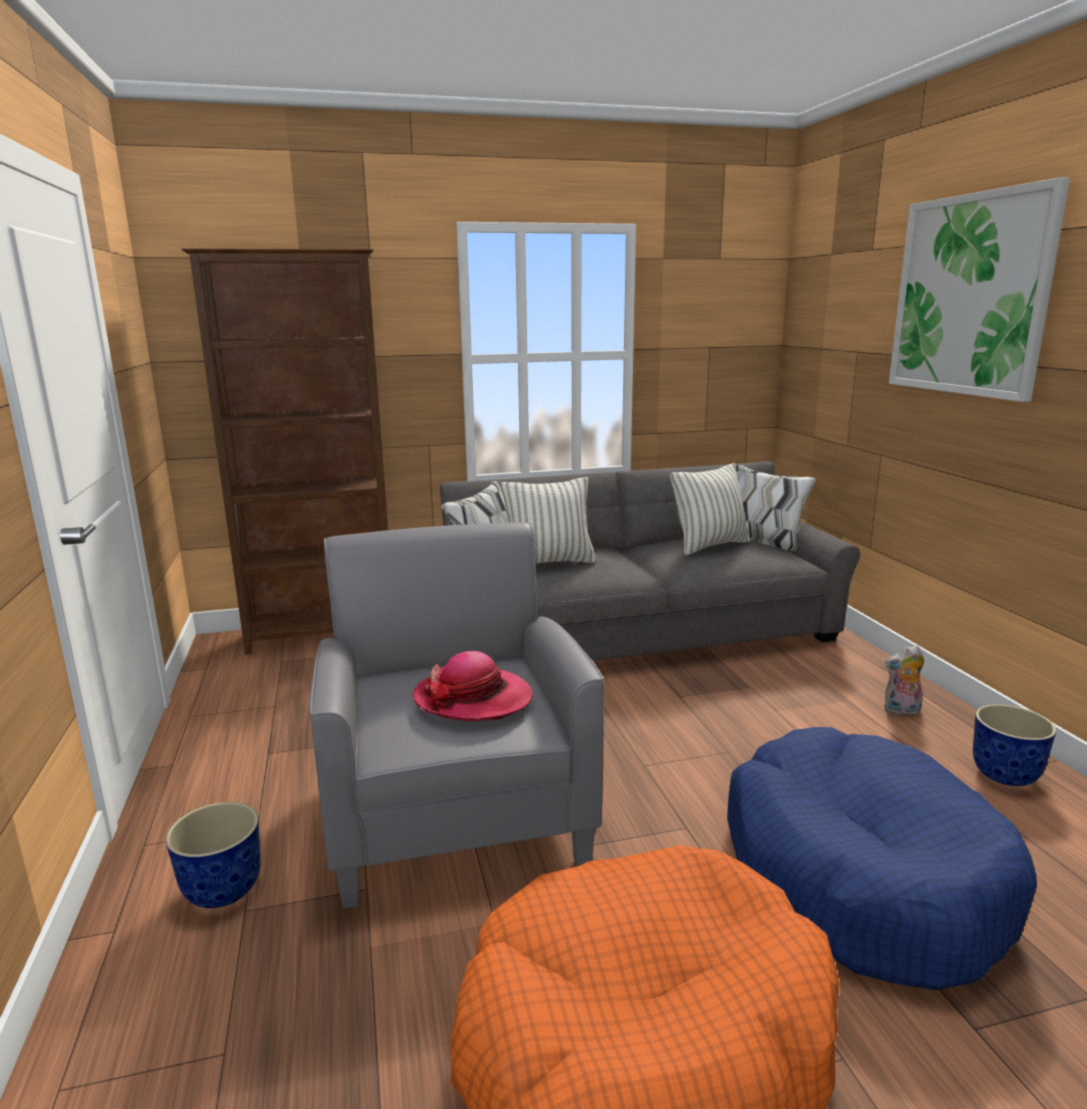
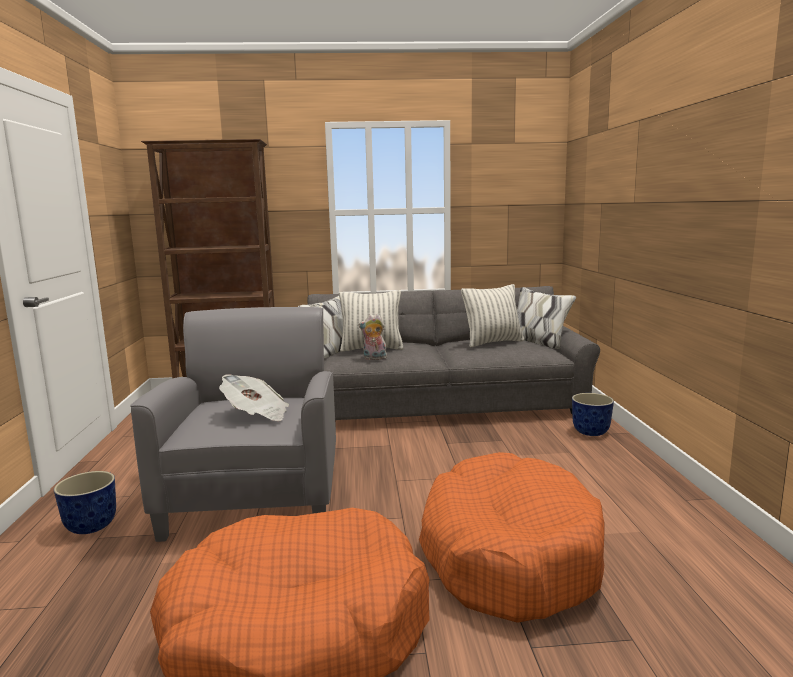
camera: 10 degrees right, 5 degrees down
(473, 699) = (256, 414): hat -> newspaper
(861, 875) = (508, 554): blue dog bed -> orange dog bed
(901, 711) = (607, 461): plush toy -> plush toy (374, 358)
(970, 295) = (654, 155): picture -> none
(1005, 775) = (661, 504): planter -> planter (591, 432)

